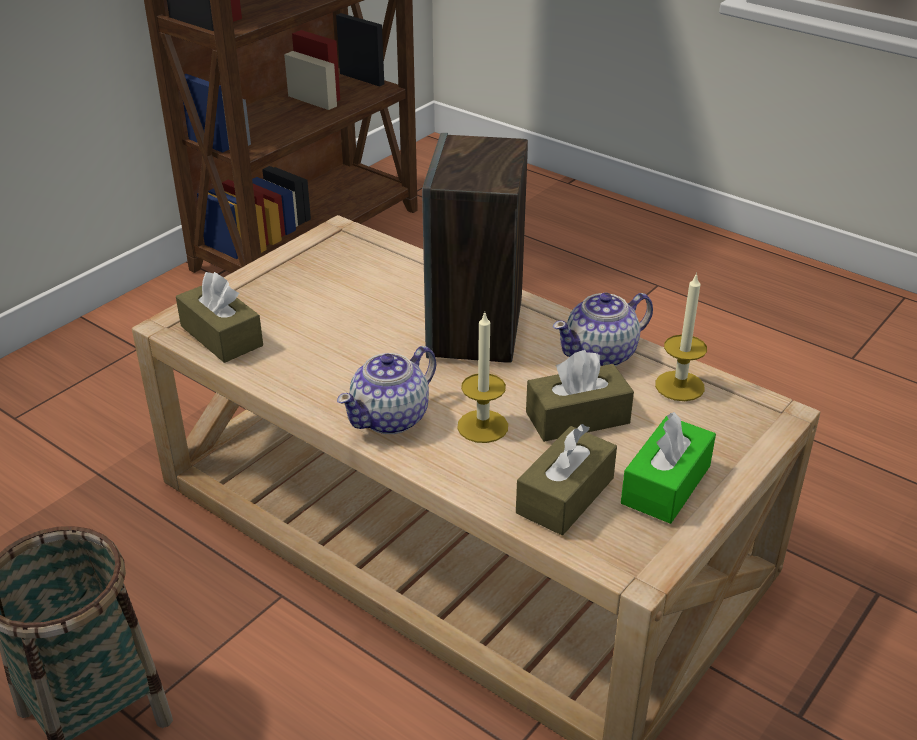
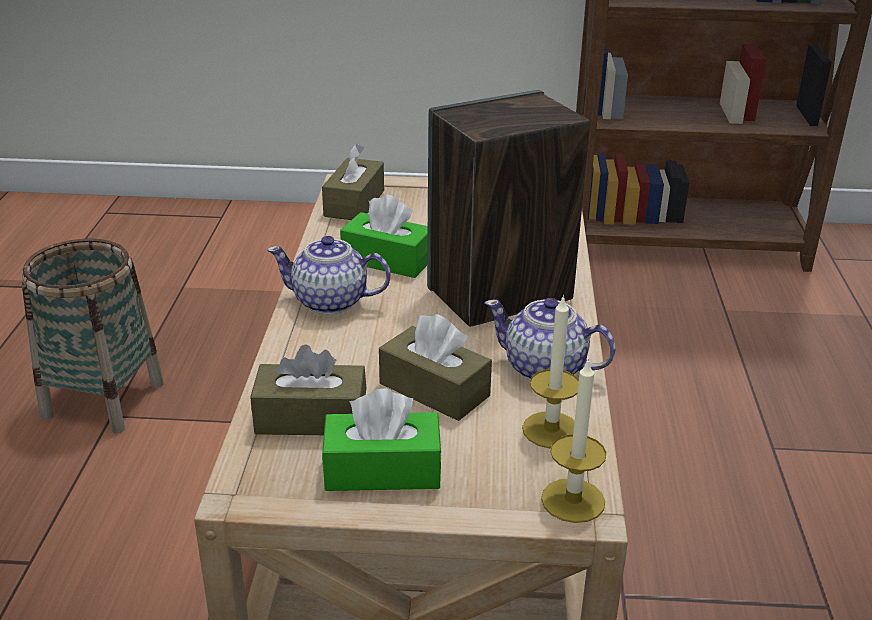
camera: 55 degrees right, 5 degrees down
(349, 360) = (387, 260): none -> green tissue box
(482, 426) = (368, 347): candle -> candle (573, 500)

